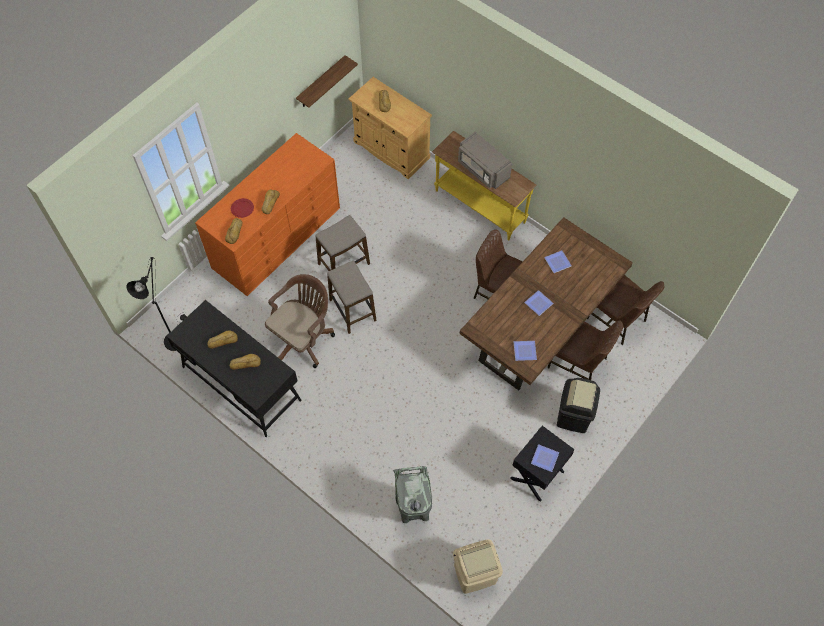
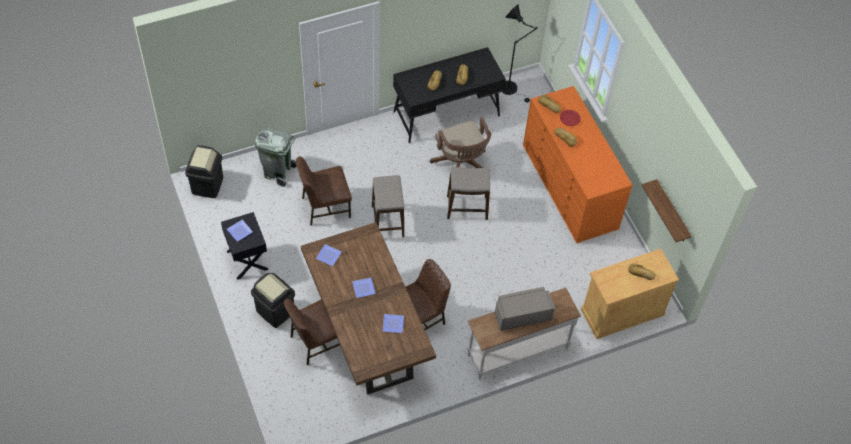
camera: 115 degrees right, 5 degrees down
(343, 264) = (515, 221): stool -> stool (388, 221)
(475, 574) = (207, 185): beige trash can -> black trash can
(479, 207) = (517, 351): yellow console table -> white console table
(617, 320) = (336, 396): brown chair -> brown chair (325, 207)

